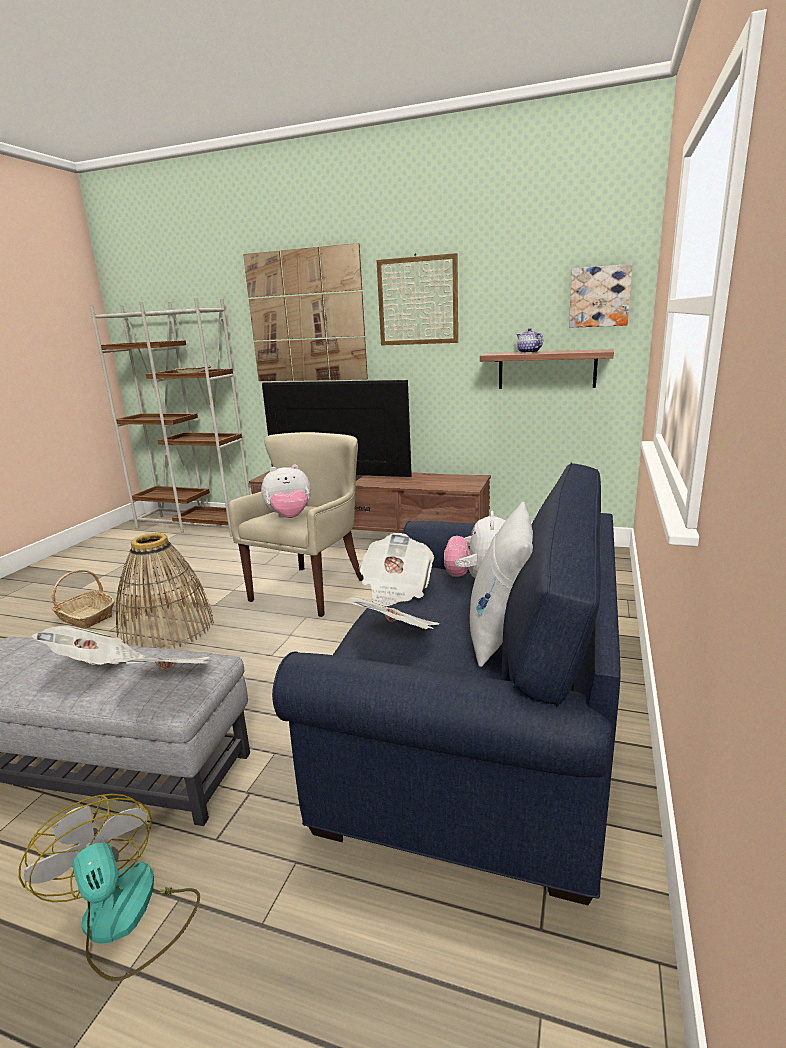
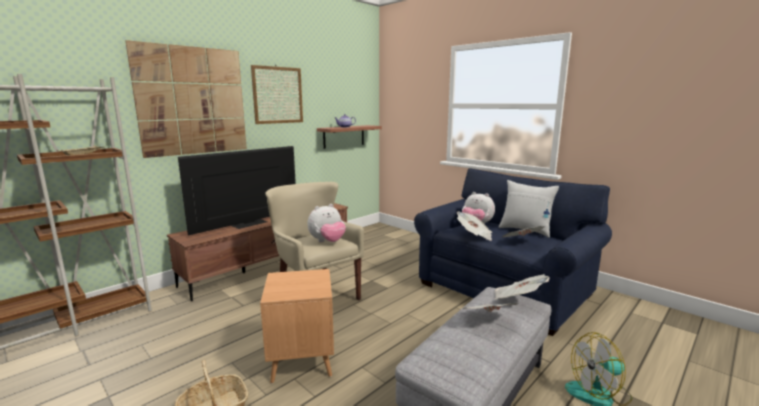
camera: 65 degrees left, 5 degrees down
(166, 628) = (302, 361): basket -> brown side table
(289, 517) = (327, 242): plush toy -> plush toy turned 45 degrees clockwise
(599, 296) = (361, 99): picture -> none

